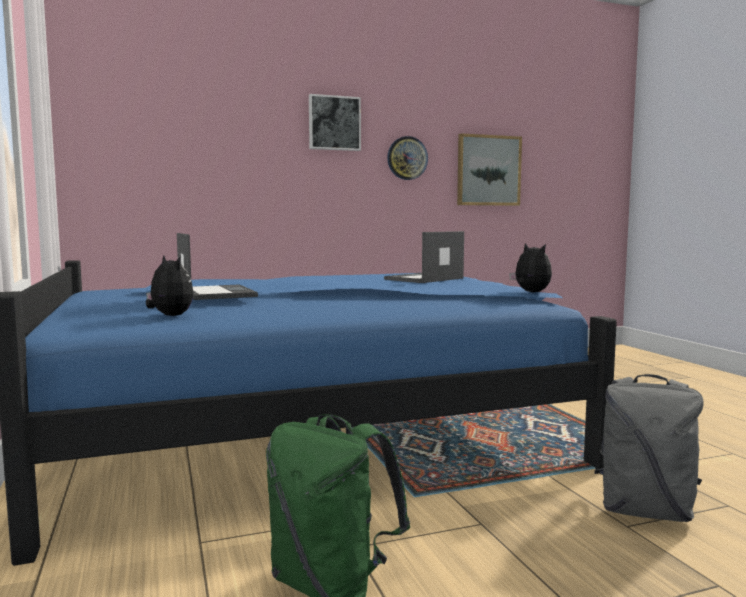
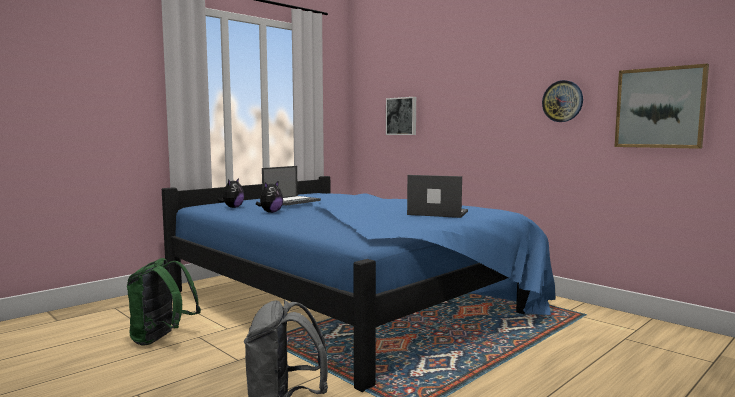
camera: 65 degrees right, 0 degrees up
(334, 123) = (499, 77): picture -> picture (402, 116)
(530, 292) = (384, 232): plush toy -> plush toy (270, 212)

